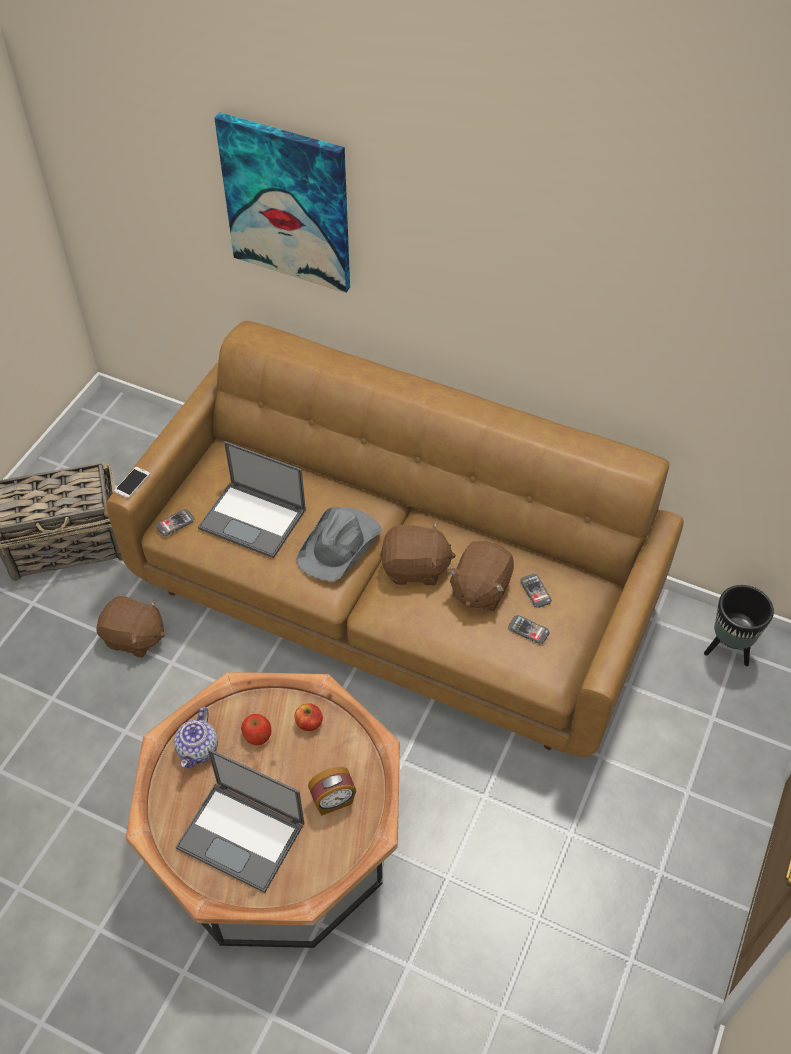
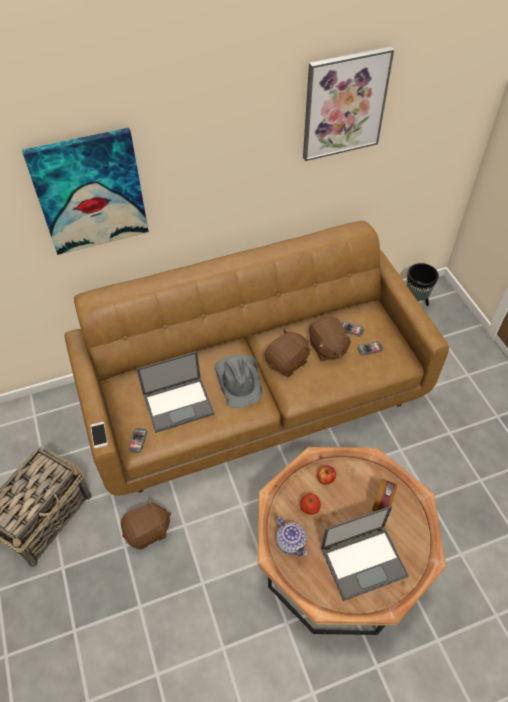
camera: 45 degrees left, 0 degrees up
(656, 267) = (344, 104): none -> picture

